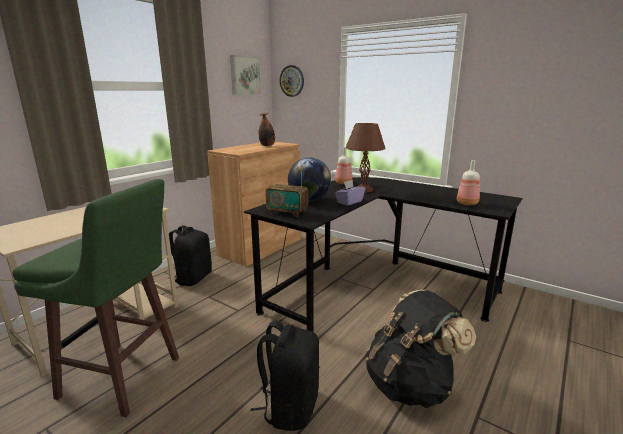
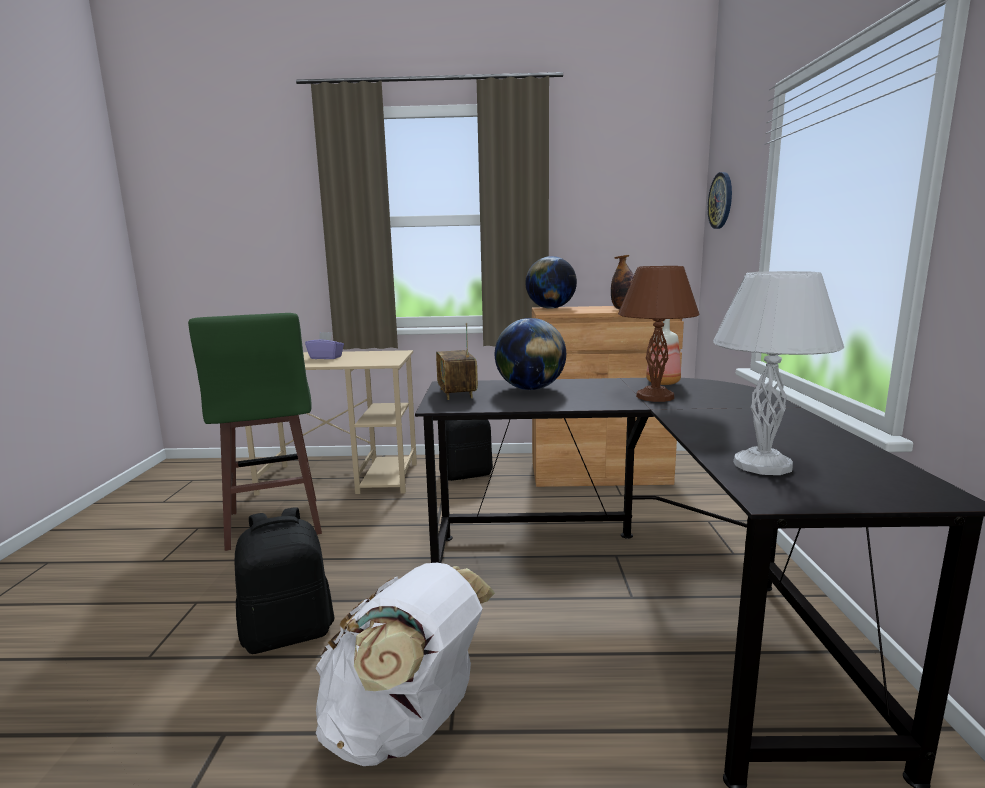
camera: 55 degrees right, 5 degrees down
(225, 150) = (550, 308): none -> globe
(244, 75) = (640, 198): picture -> none
(349, 202) = (566, 404): purple tissue box -> purple tissue box (326, 357)
(410, 384) = (405, 727): black backpack -> white backpack
(466, 203) = (764, 464): bottle -> white table lamp

